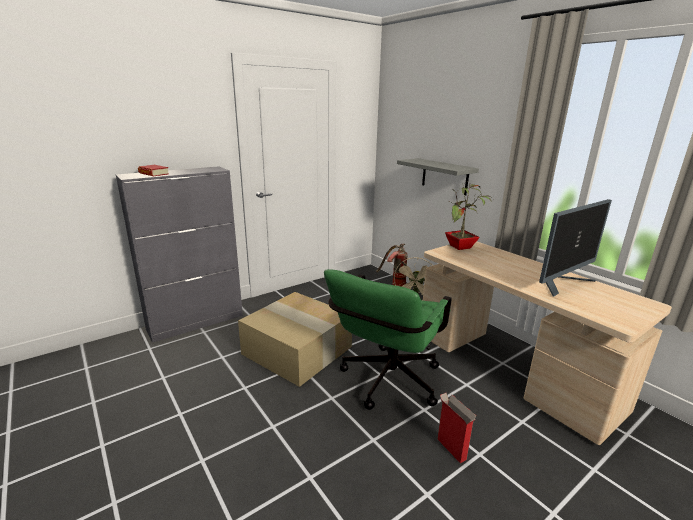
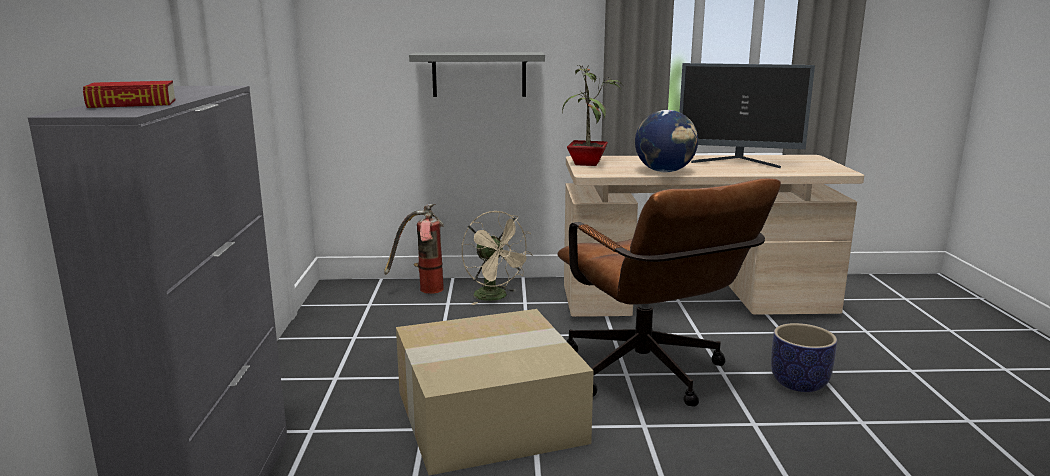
camera: 55 degrees left, 5 degrees down
(386, 383) = (650, 377): green office chair -> brown office chair
(450, 448) = (799, 383): cardboard box -> planter
(482, 268) = (665, 171): none -> globe
(562, 283) = (738, 162): monitor -> monitor turned 105 degrees clockwise

